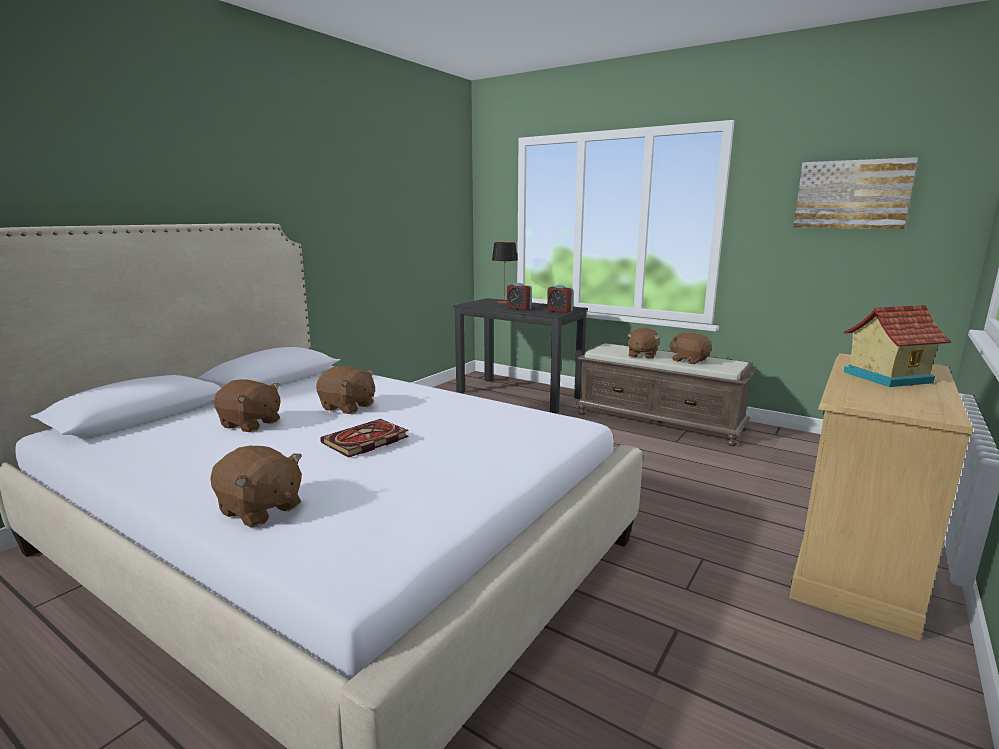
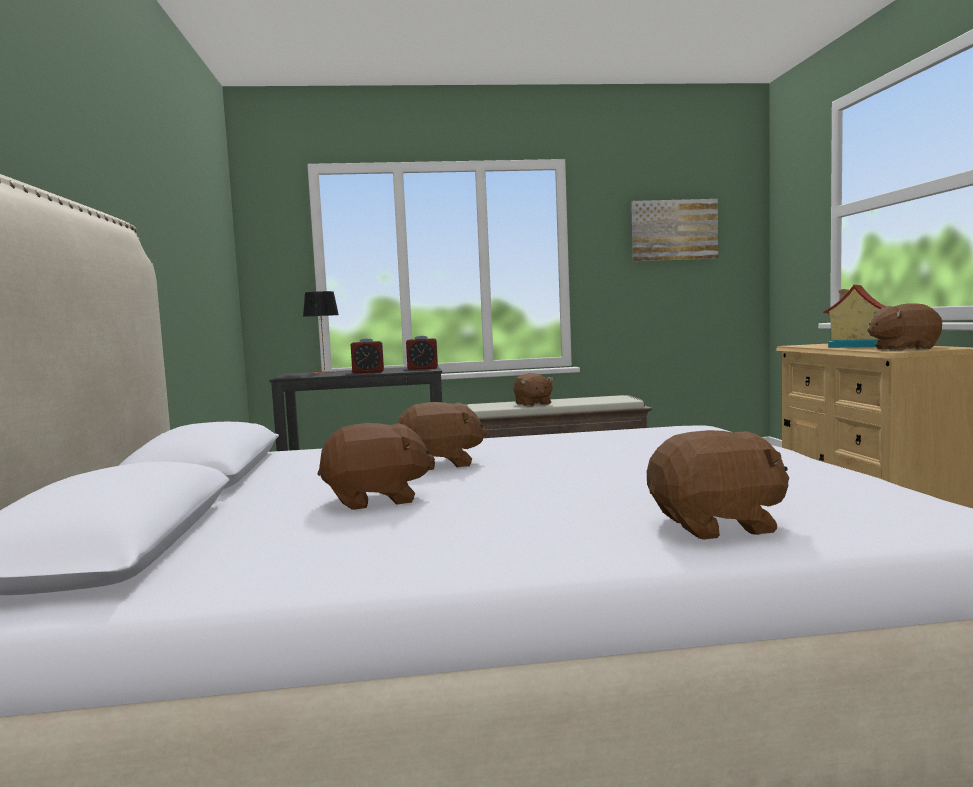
camera: 40 degrees left, 10 degrees down
(365, 441) = (587, 470): book -> none
(689, 360) = (581, 400): brown plush toy -> brown plush toy (903, 349)

